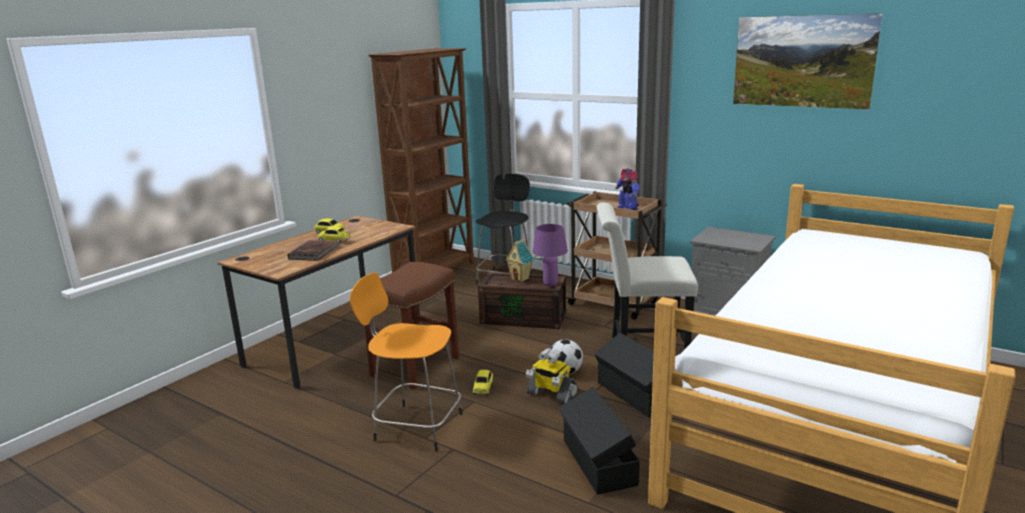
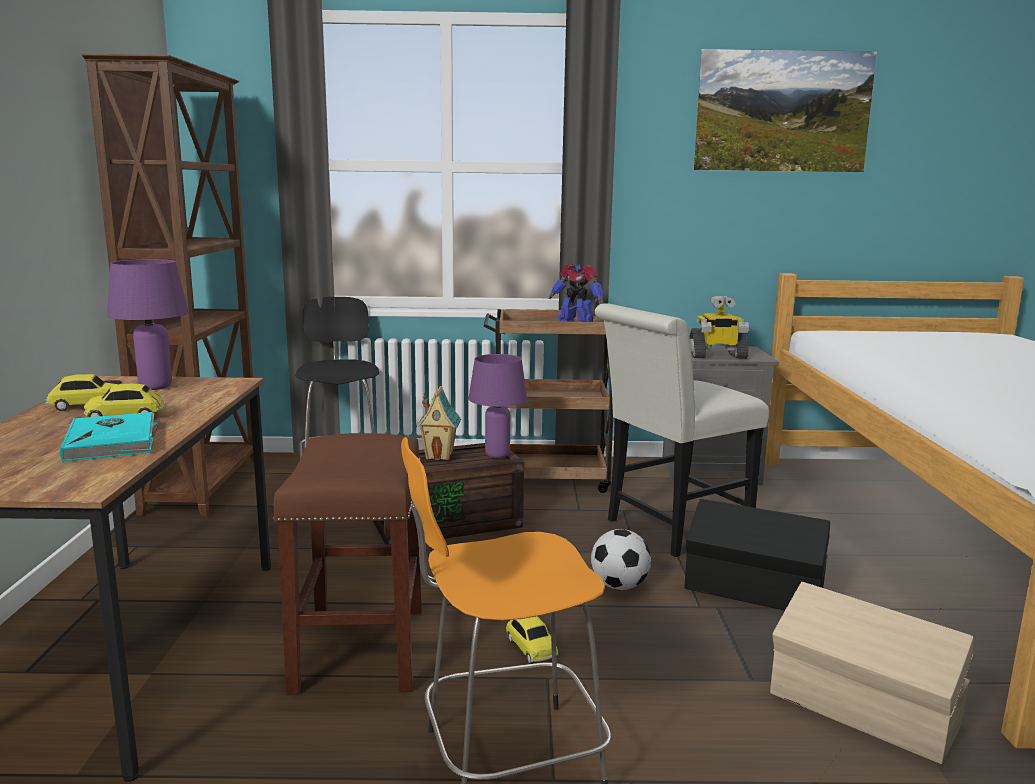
camera: 35 degrees left, 5 degrees down
(315, 252) = (113, 441): brown book -> turquoise book
(367, 225) = (157, 387): none -> purple table lamp
(551, 394) = (648, 626): toy robot -> toy robot (716, 356)
(598, 463) = (863, 710): black storage box -> beige storage box

